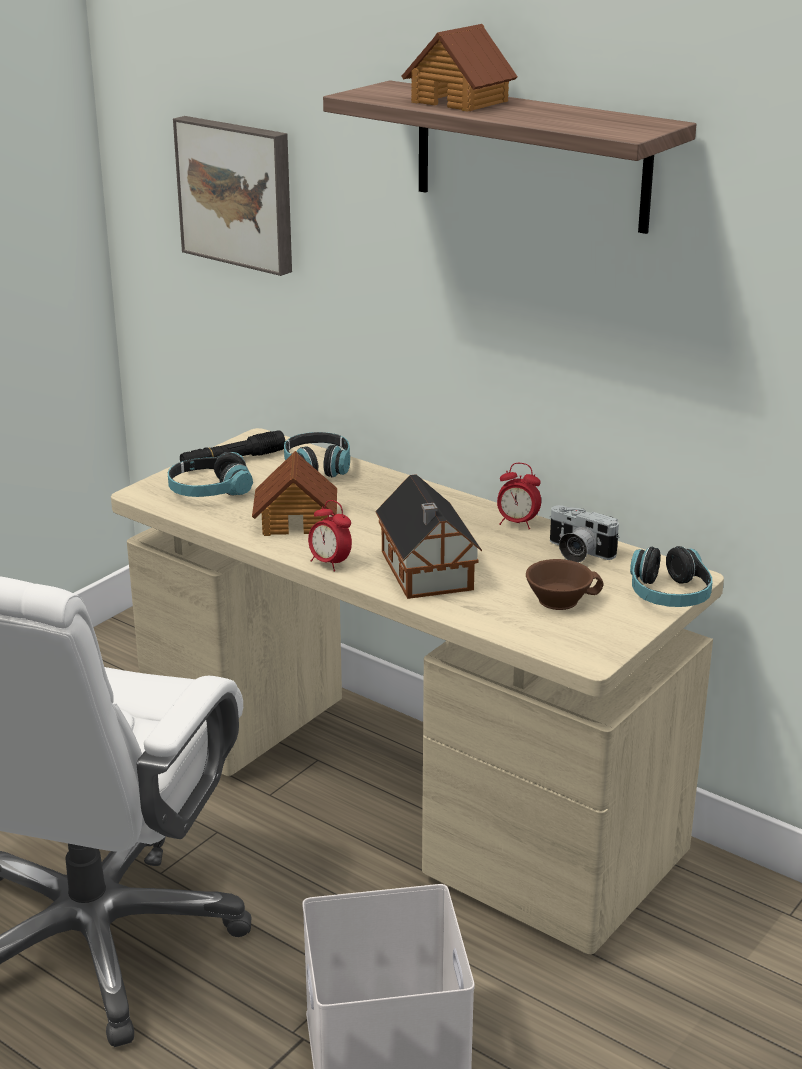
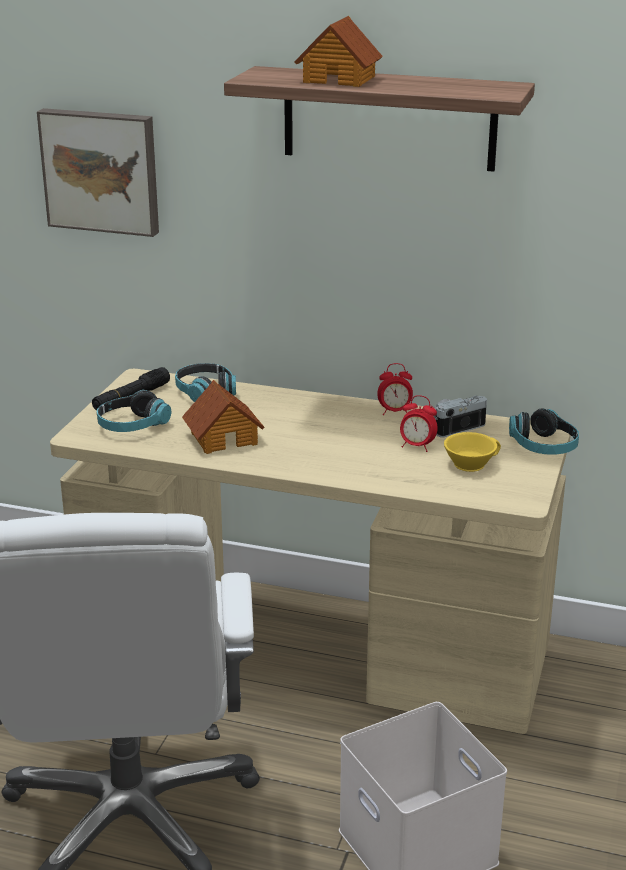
camera: 20 degrees left, 0 degrees up
(330, 563) = (277, 466): alarm clock -> alarm clock (417, 446)
(426, 573) = (357, 461): toy house -> none
(559, 598) = (469, 463): brown cup -> yellow cup
(577, 552) = (455, 426): camera -> camera turned 135 degrees clockwise

